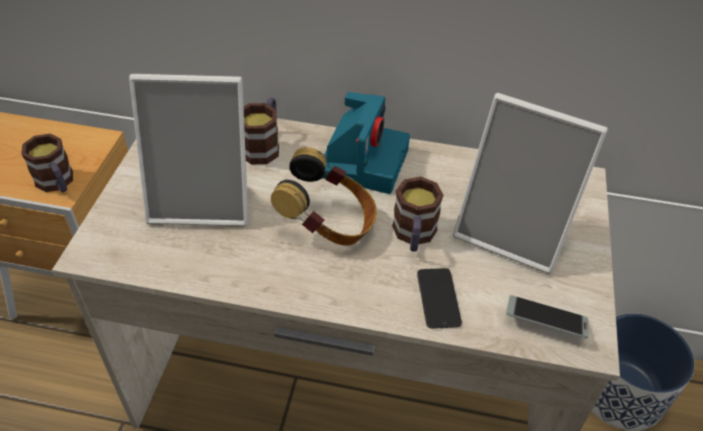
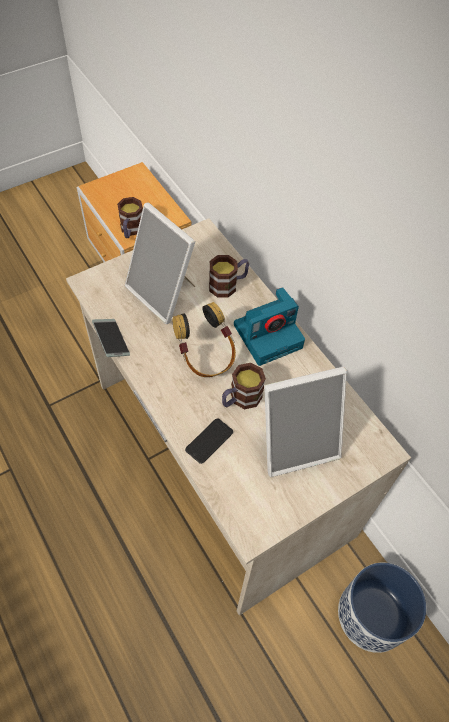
camera: 45 degrees right, 10 degrees up
(513, 232) = (296, 443): picture frame -> picture frame turned 90 degrees counterclockwise
(545, 321) = (246, 502): phone -> phone (111, 340)

